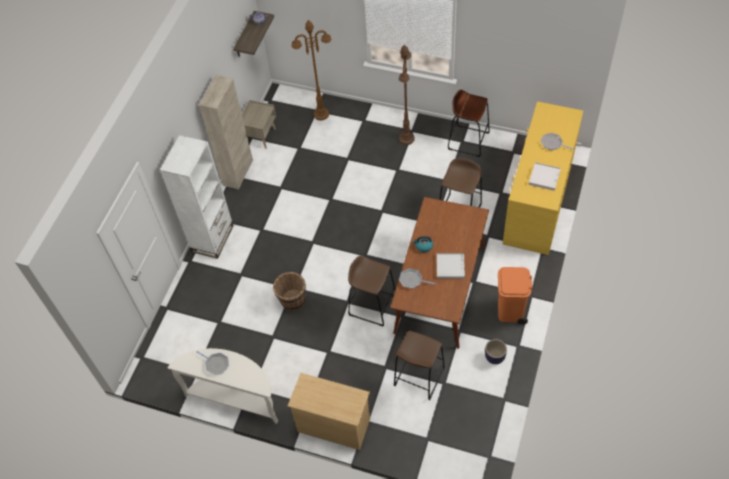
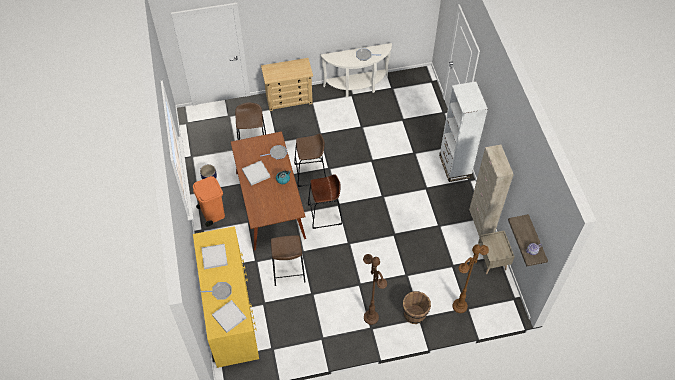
camera: 145 degrees right, 0 degrees up
(292, 300) = (366, 153): brown bucket -> brown bucket (414, 314)
(468, 141) = (317, 341): brown stool -> brown stool (325, 214)
(554, 119) = (229, 317): none -> white tray

